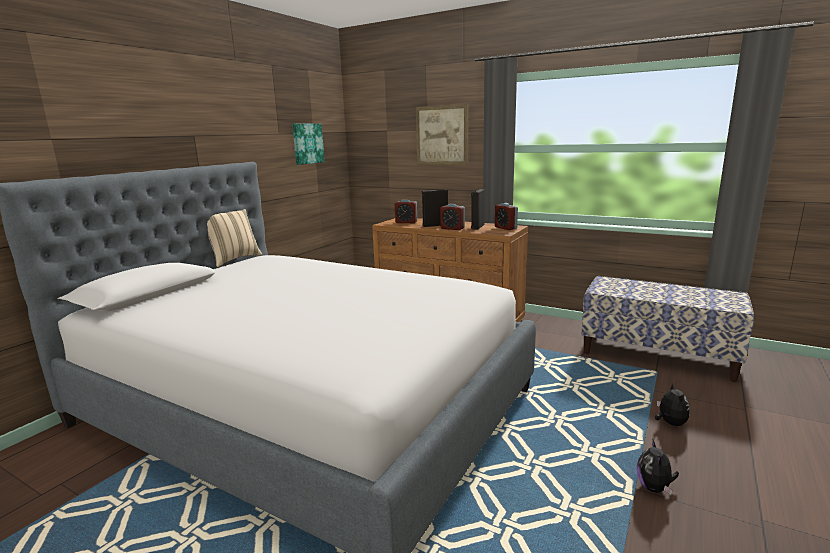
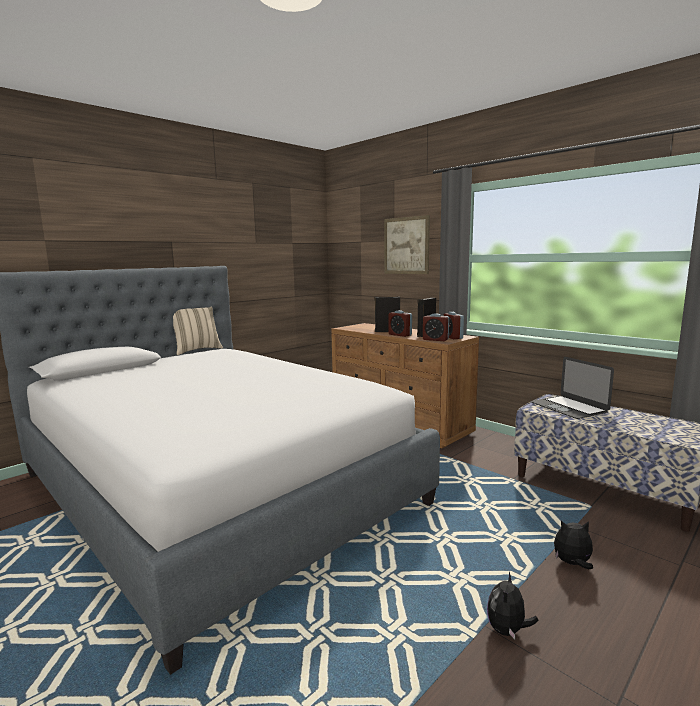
camera: 15 degrees right, 5 degrees down
(307, 143) = (285, 252): picture -> none
(406, 222) = (364, 327): alarm clock -> alarm clock (435, 339)
(625, 287) = (569, 407): none -> laptop
(670, 423) = (572, 564): plush toy -> plush toy turned 105 degrees counterclockwise

